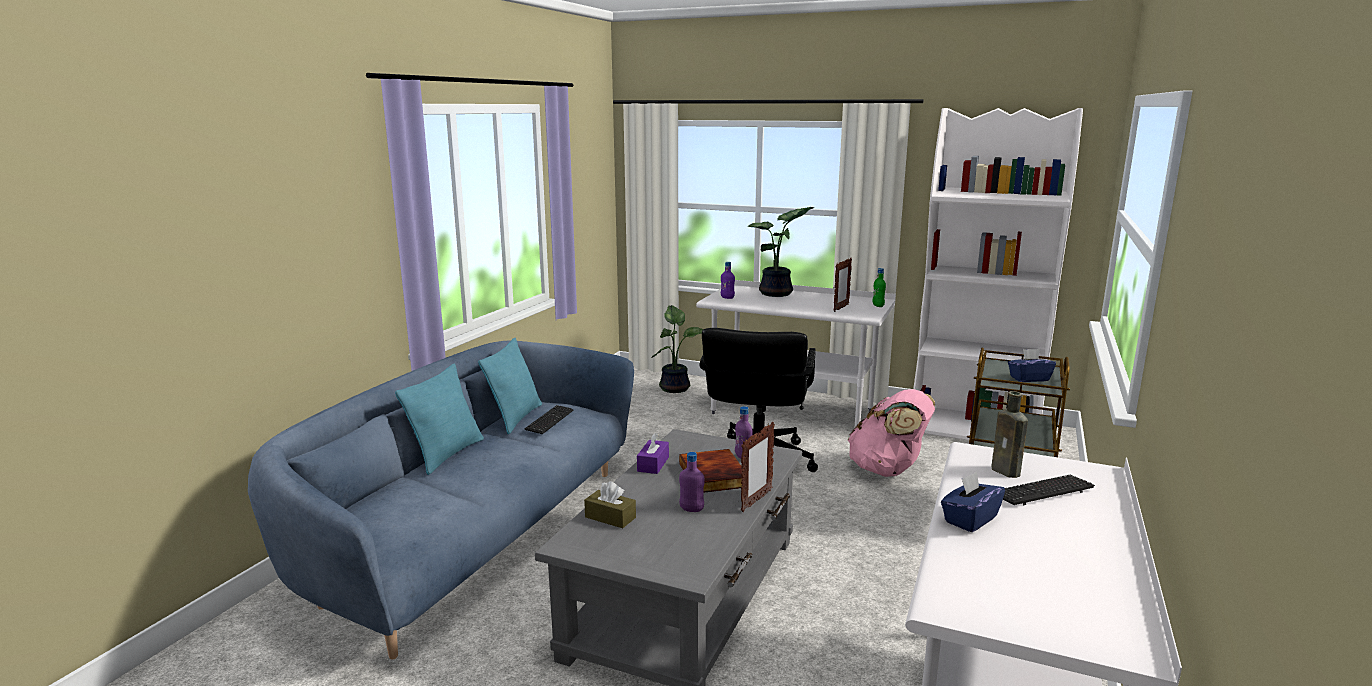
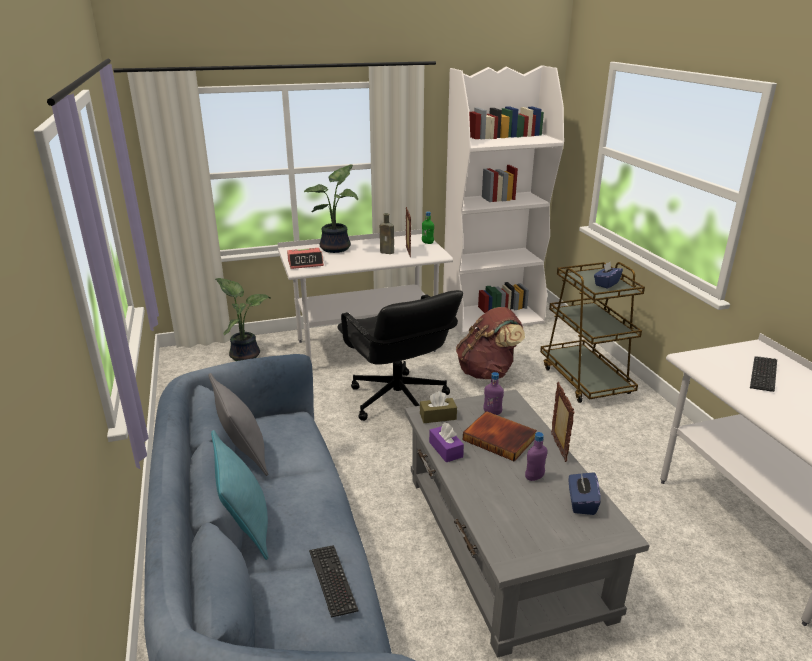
camera: 40 degrees left, 10 degrees up
(515, 418) = (244, 455): turquoise pillow -> grey pillow
(549, 421) = (281, 443): keyboard -> keyboard (332, 581)
(610, 517) = (497, 516): brown tissue box -> brown tissue box (438, 416)
(727, 298) = (305, 263): purple bottle -> alarm clock
(888, 470) = (487, 372): pink backpack -> brown backpack
(970, 519) = (774, 413): blue tissue box -> blue tissue box (581, 502)
(1007, 472) = (728, 367): brown bottle -> brown bottle (388, 252)

